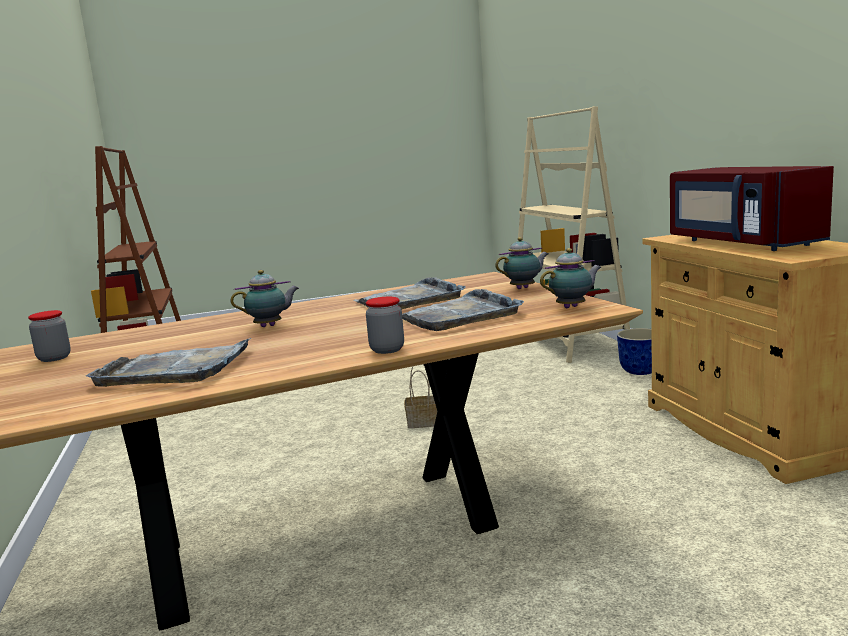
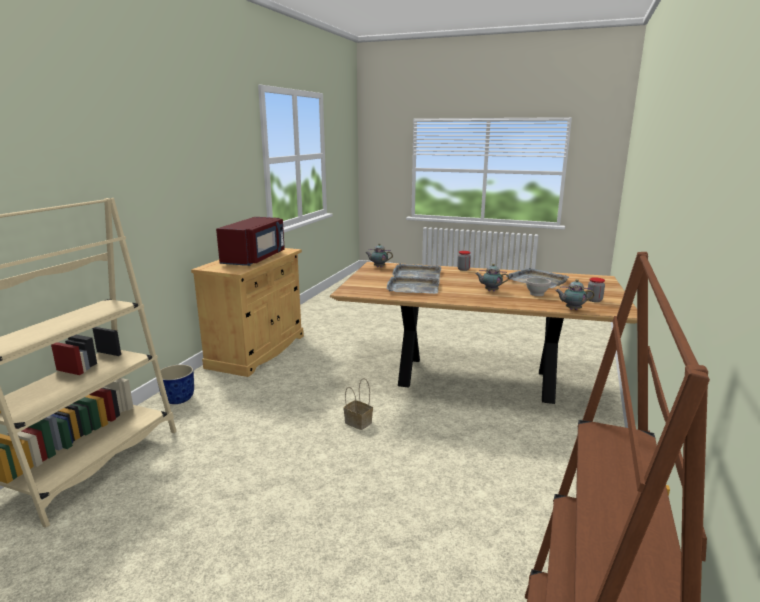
camera: 145 degrees left, 5 degrees up
(174, 342) = (537, 294): none -> white bowl
(524, 288) = (360, 279): teapot -> teapot (572, 309)

